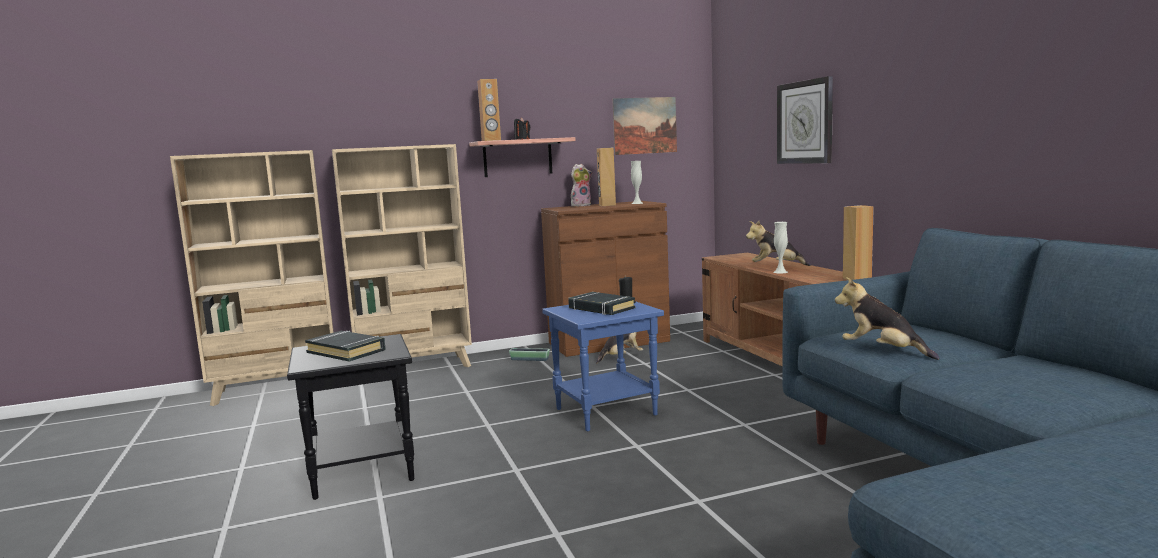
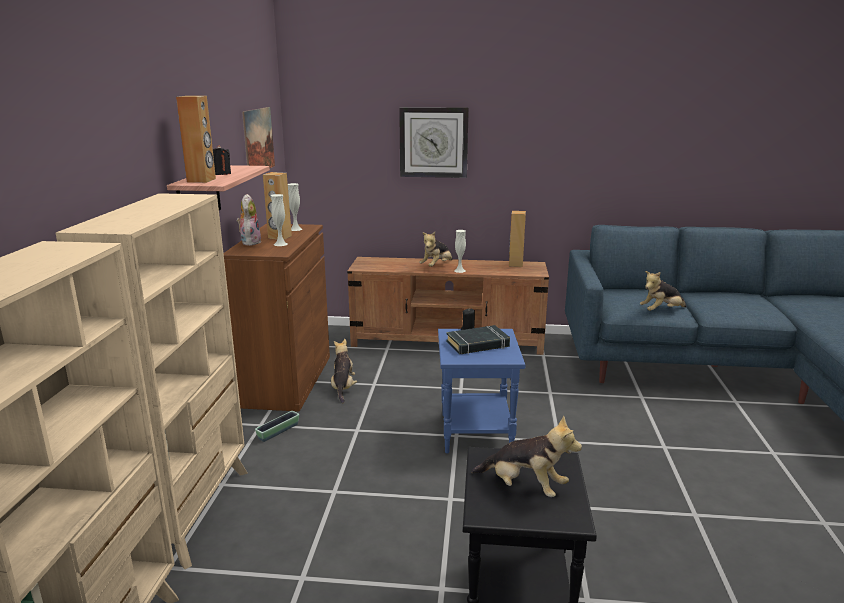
camera: 65 degrees left, 10 degrees up
(346, 351) = (524, 487): black book -> plush toy
(587, 207) = (280, 244): none -> white vase

